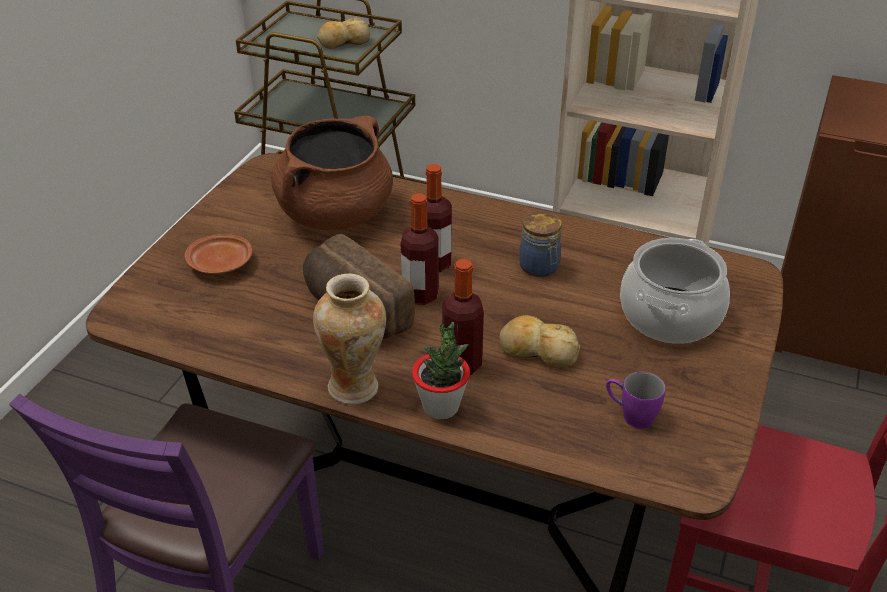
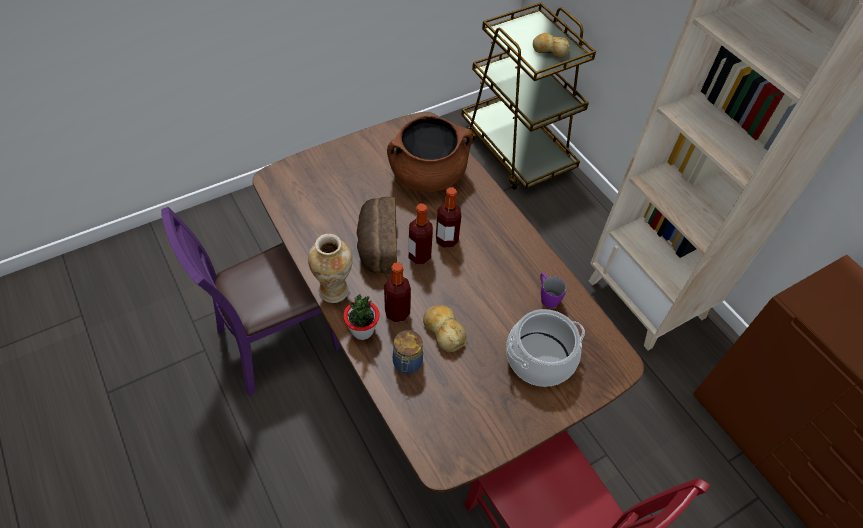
camera: 35 degrees right, 15 degrees up
(221, 264) = (343, 175): brown plate -> none
(540, 268) = (500, 279): jar -> jar (407, 363)
(630, 415) = (450, 403): purple mug -> purple mug (547, 297)

